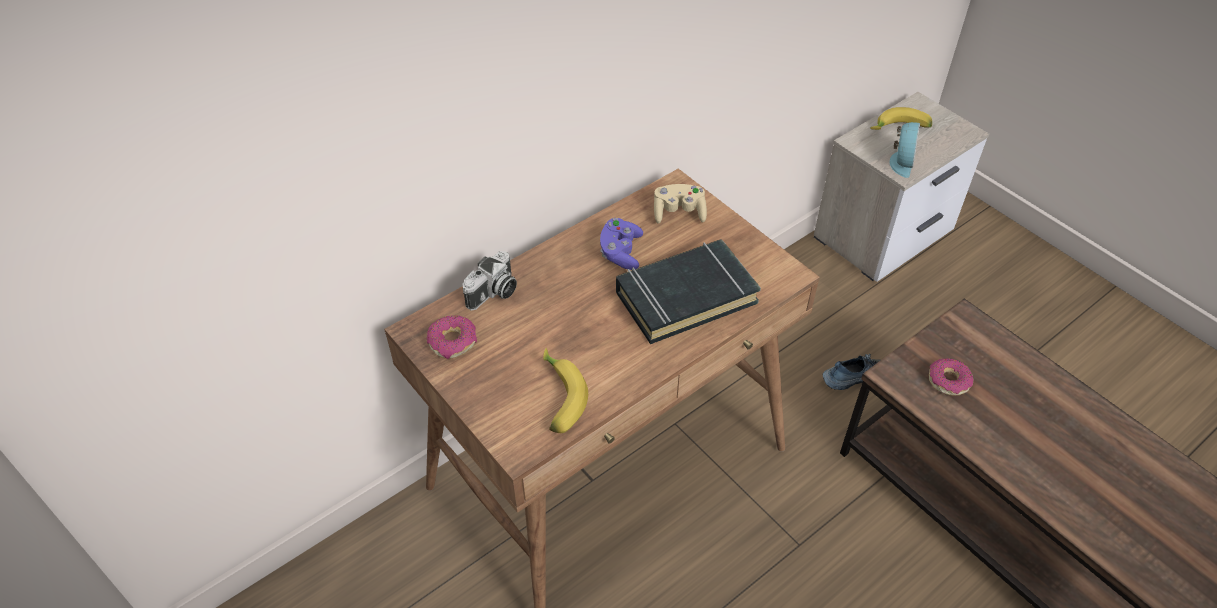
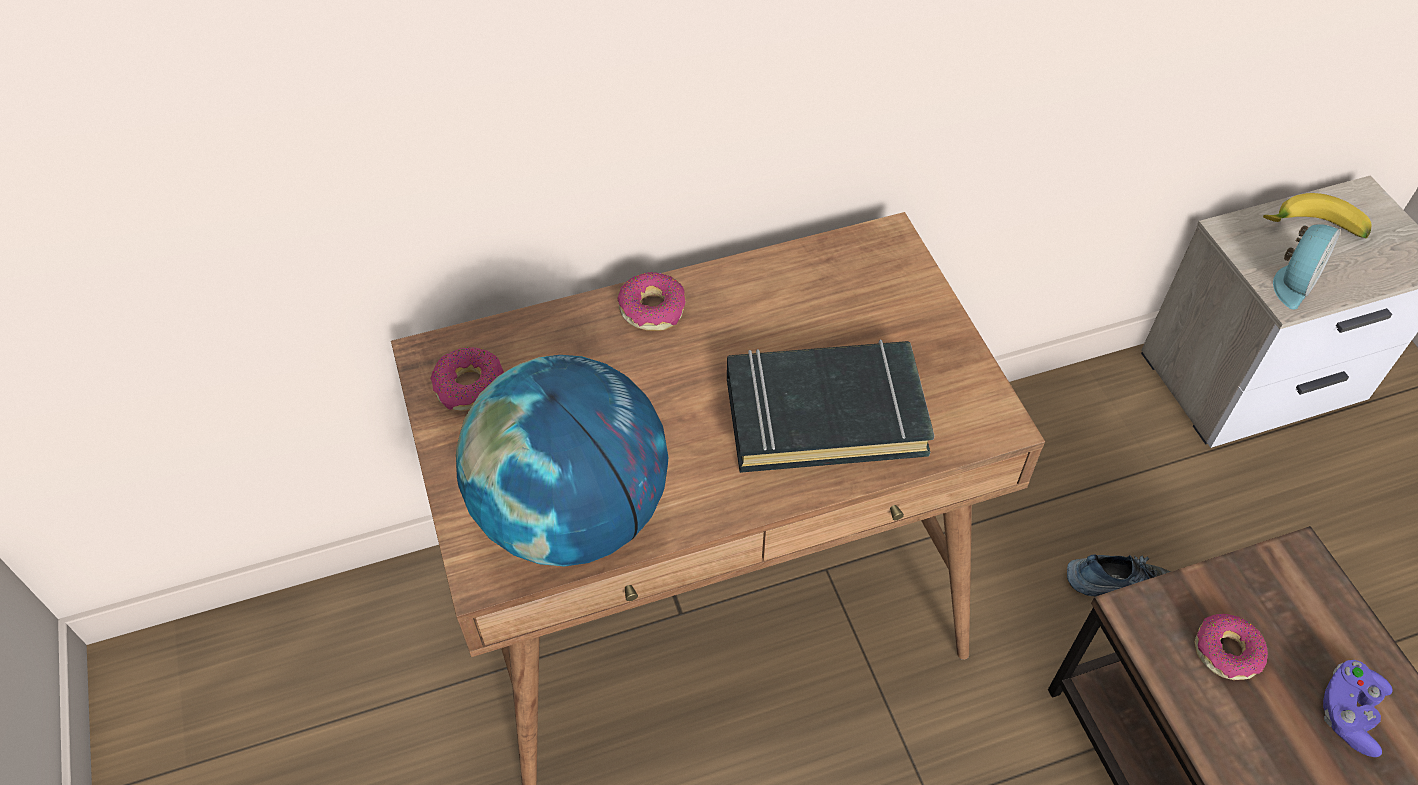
camera: 20 degrees right, 5 degrees up
(493, 293) = (556, 331): camera -> none
(549, 264) = (652, 309): none -> donut
(558, 398) = (572, 514): banana -> globe
(621, 252) = (761, 319): purple game controller -> purple game controller (1348, 713)
(679, 213) = (874, 281): beige game controller -> none

